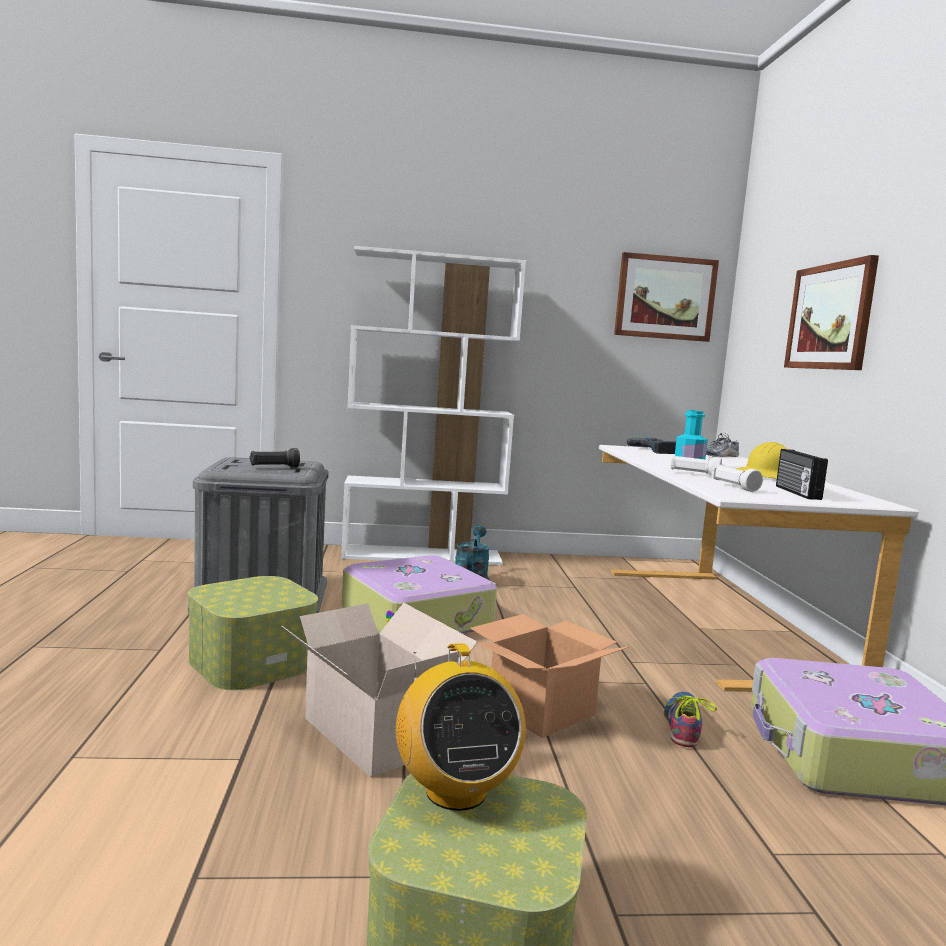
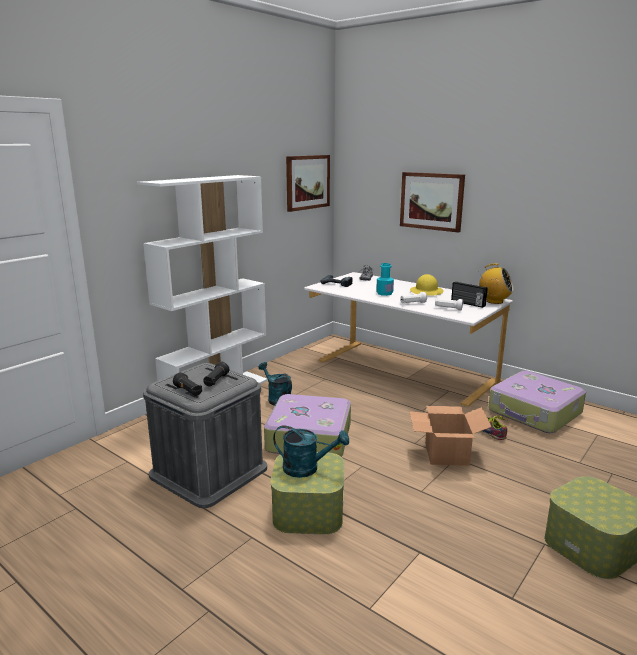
camera: 45 degrees left, 10 degrees up
(230, 465) = (188, 391): none -> black flashlight
(257, 593) = (307, 468): none -> turquoise watering can
(372, 731) = (426, 504): cardboard box -> none
(455, 791) = (573, 498): radio -> radio (494, 301)

